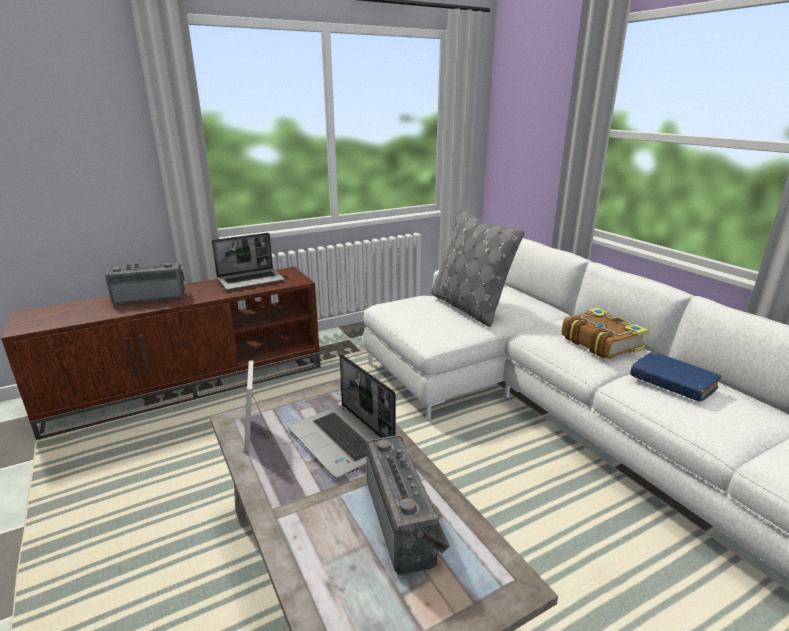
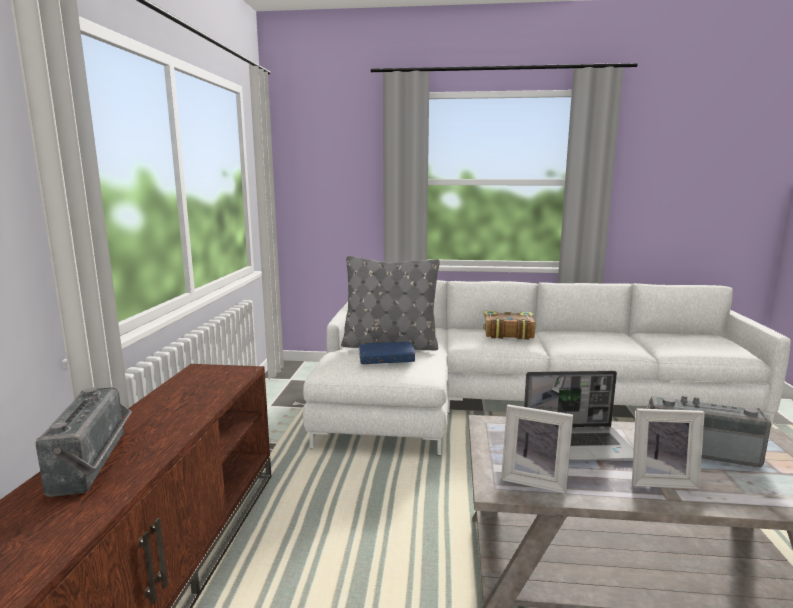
camera: 55 degrees left, 10 degrees down
(150, 297) = (96, 463): radio -> radio turned 150 degrees clockwise
(251, 280) = (185, 390): laptop -> none
(308, 500) = (660, 480): none -> picture frame
(672, 383) = (576, 337): blue book -> blue book (386, 359)

